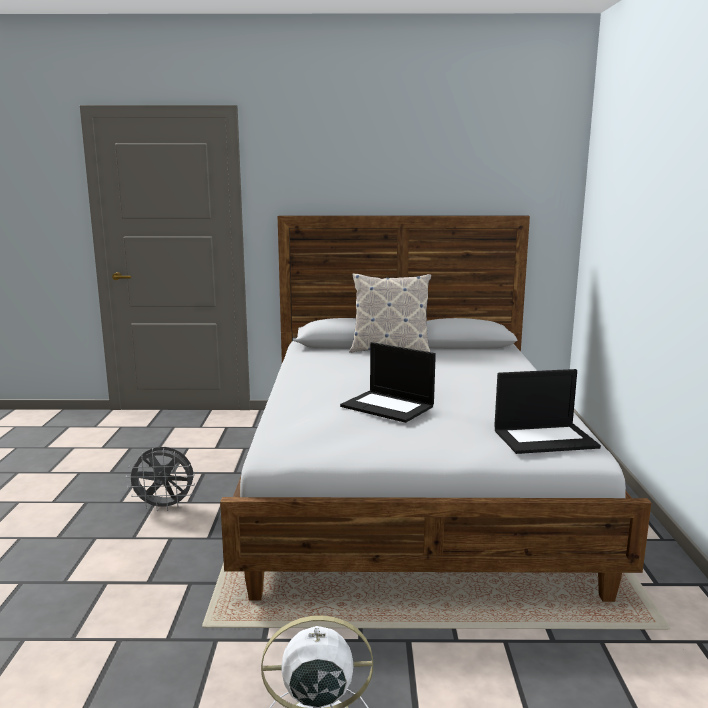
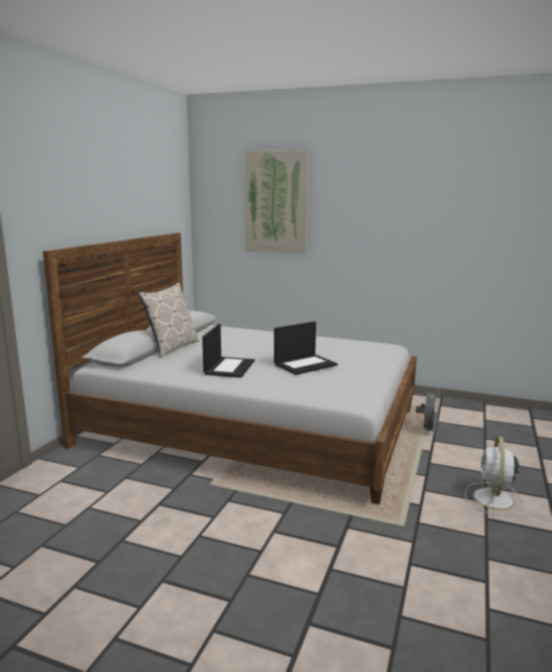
camera: 70 degrees left, 0 degrees up
(165, 506) = (213, 530): grey fan -> grey fan (427, 431)
(545, 438) = (373, 347): laptop -> laptop (229, 367)
(638, 173) = (276, 202): none -> picture

